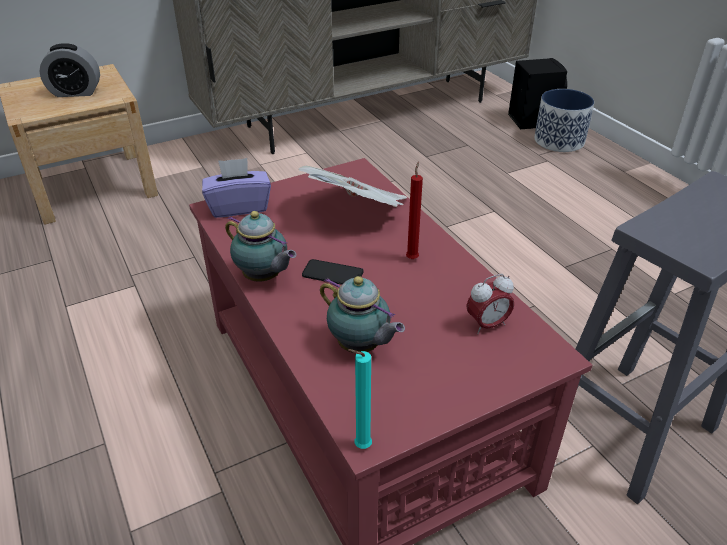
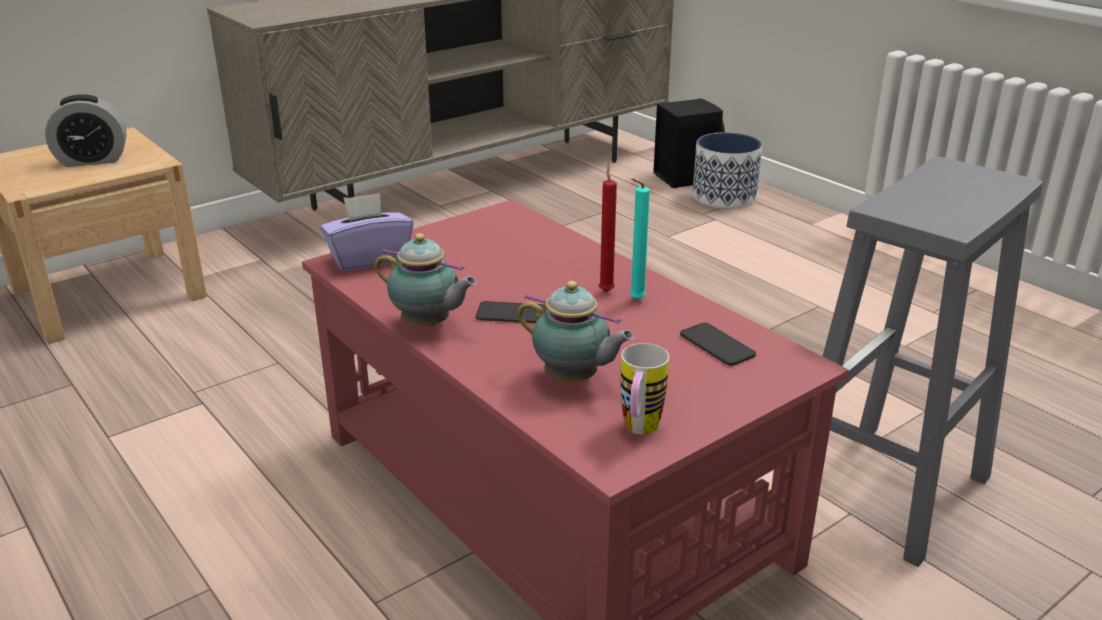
camera: 10 degrees left, 10 degrees down
(358, 211) = (523, 251): newspaper -> none
(360, 447) = (606, 471): turquoise candle -> turquoise candle (635, 300)
(397, 408) = (639, 431): none -> mug
(487, 325) = (717, 345): alarm clock -> phone

